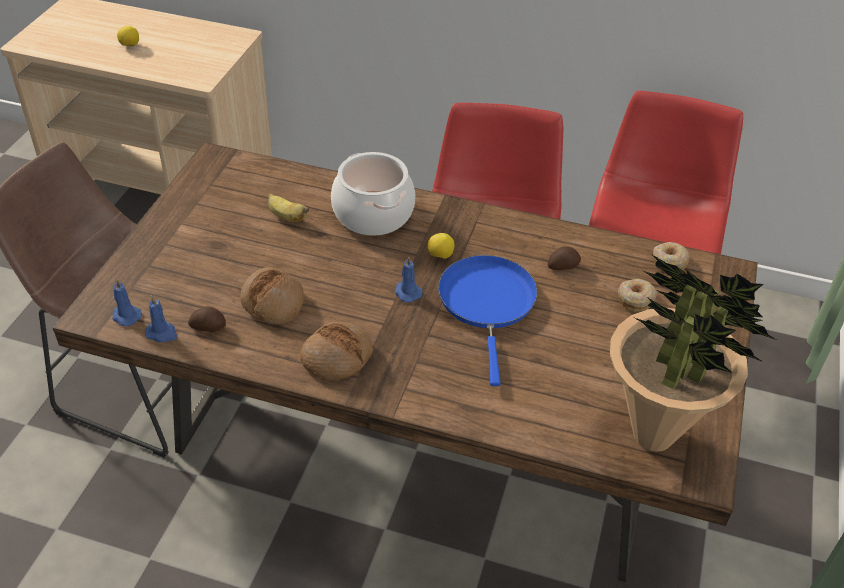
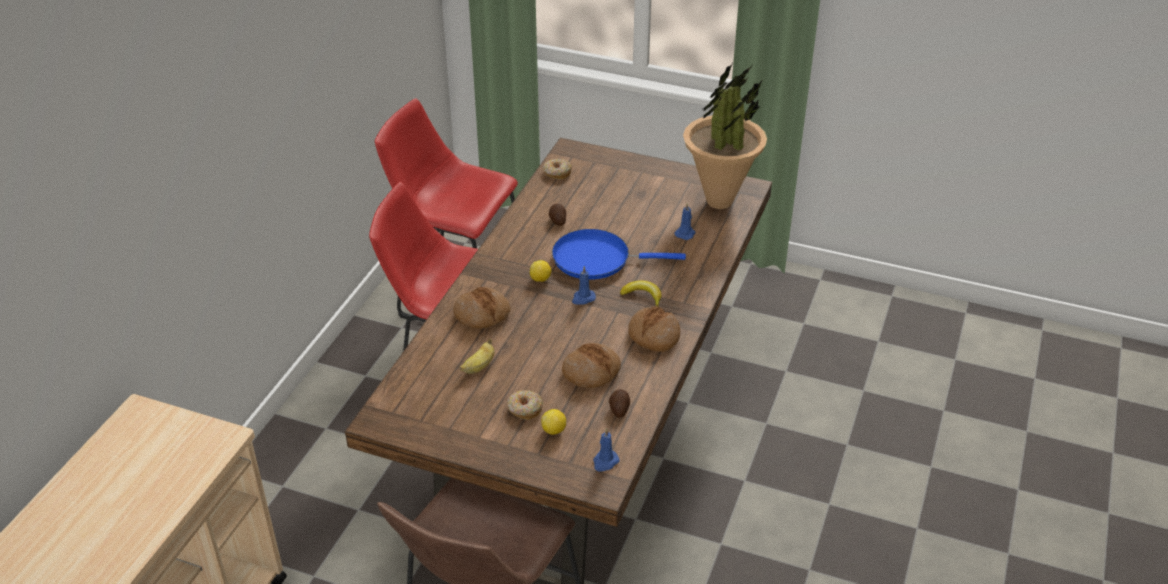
camera: 85 degrees left, 5 degrees down
(130, 45) = (121, 509): lemon -> lemon (554, 430)
(162, 333) = (626, 436): blue candle -> blue candle (685, 233)
(373, 214) = (482, 314): cooking pot -> bread
(415, 347) = (643, 296): none -> banana
(635, 299) = (595, 192): donut -> donut (524, 409)

